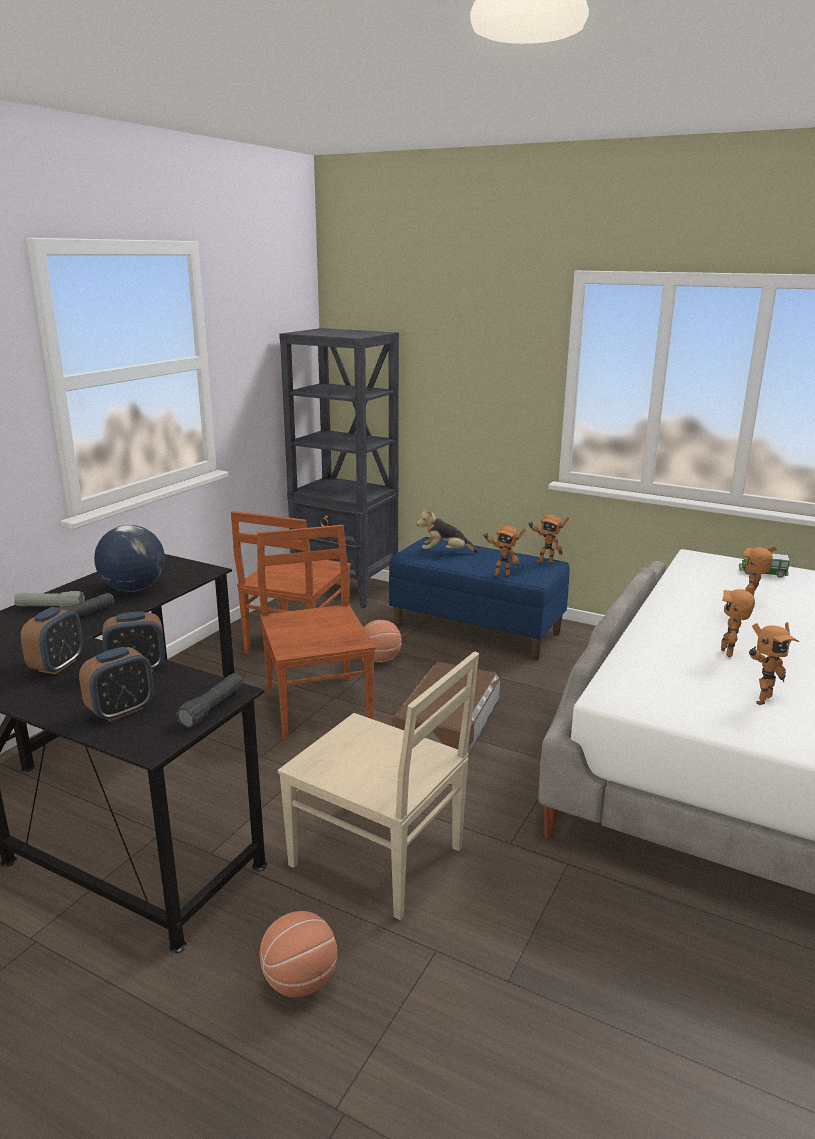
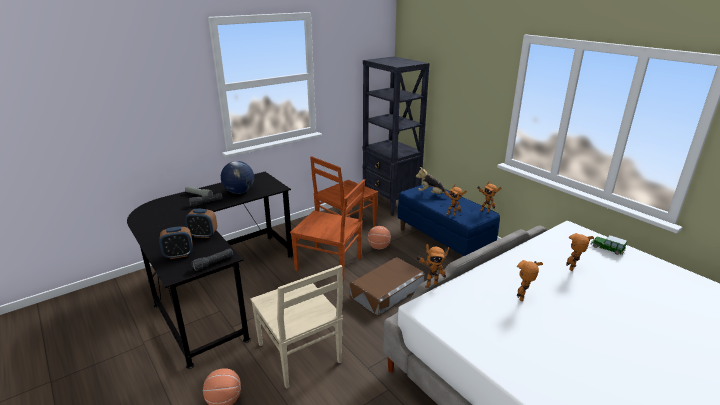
camera: 25 degrees right, 5 degrees up
(57, 665) = (176, 226): alarm clock -> none
(317, 704) = (330, 264): brown chair -> brown chair turned 105 degrees clockwise
(760, 699) = (511, 333): toy robot -> toy robot (430, 284)

